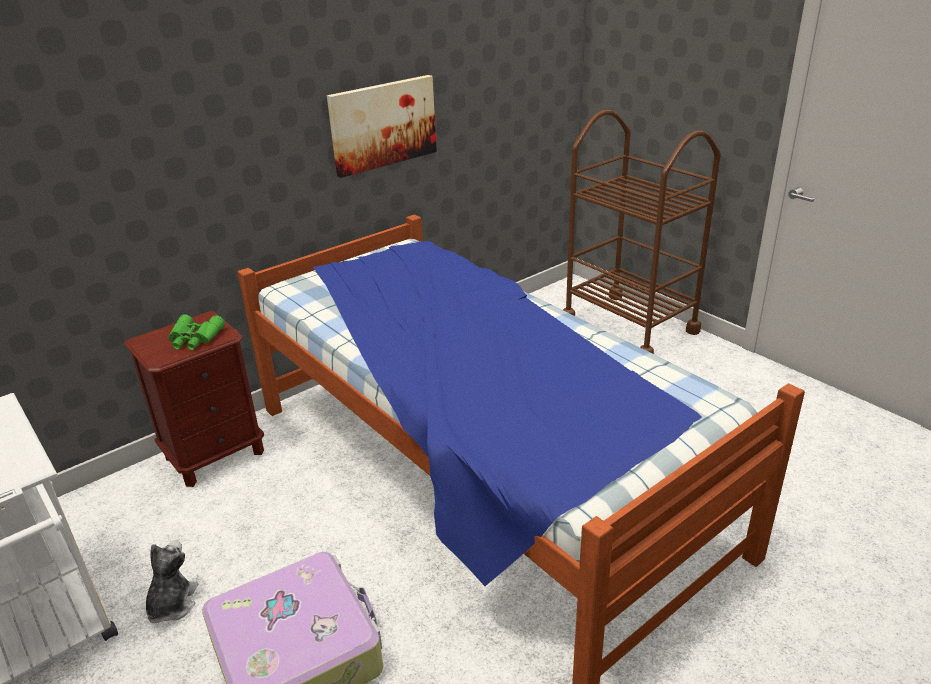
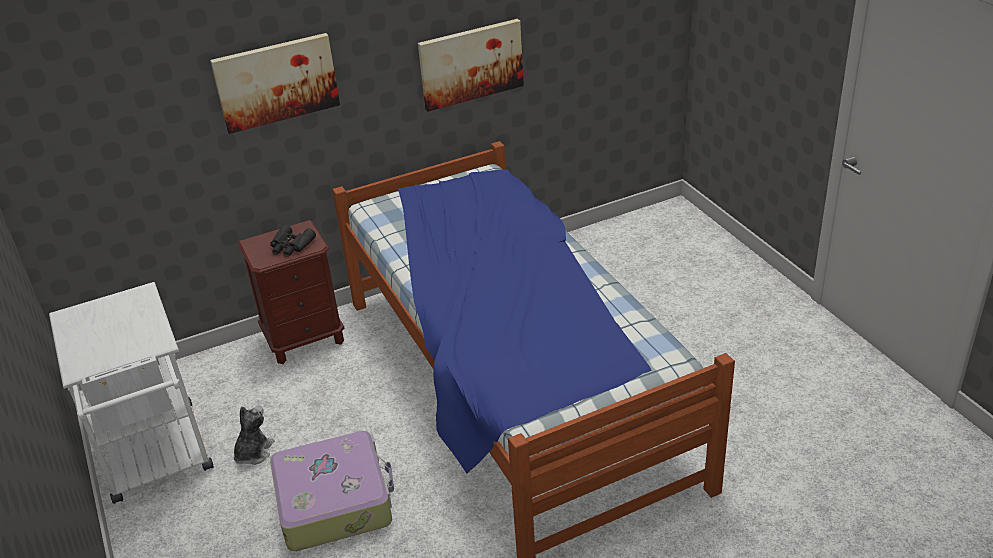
camera: 15 degrees right, 5 degrees up
(163, 134) = (276, 82): none -> picture
(194, 338) = (290, 246): green binoculars -> black binoculars
(629, 325) = (710, 260): brown cart -> none

